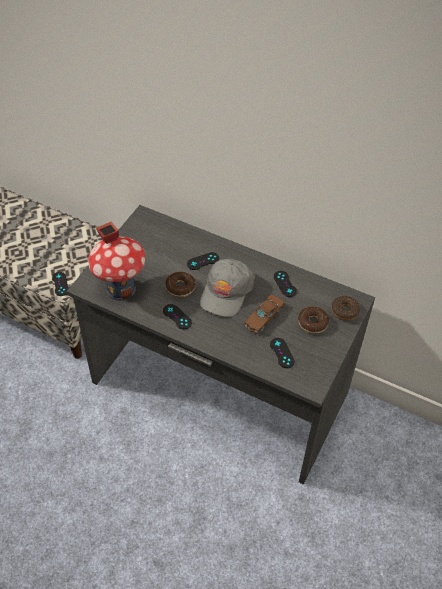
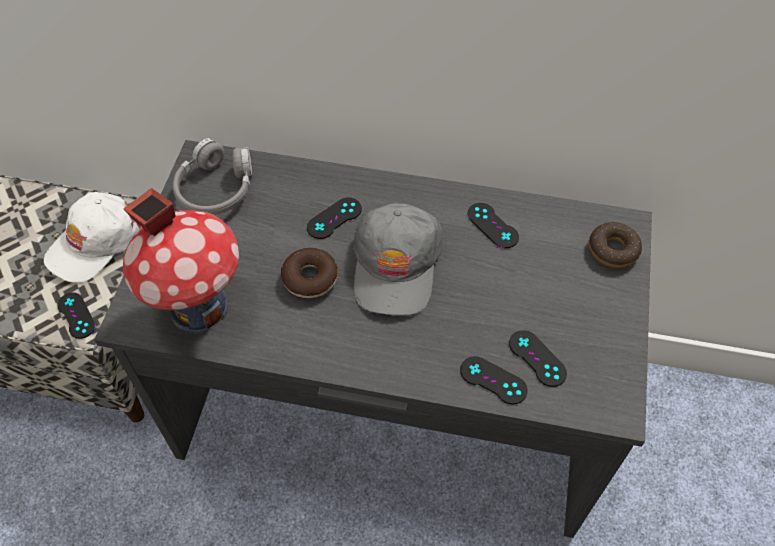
camera: 15 degrees left, 5 degrees up
(80, 249) = (95, 242): none -> white cap
(147, 232) = (216, 188): none -> grey headphones
(177, 317) = (323, 337): black game controller -> black game controller (493, 380)
(264, 316) = (479, 295): brown toy car -> none
(312, 323) = (568, 286): donut -> none

